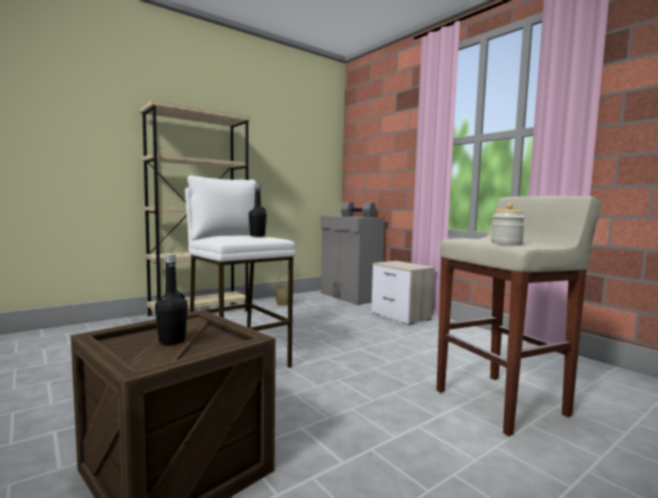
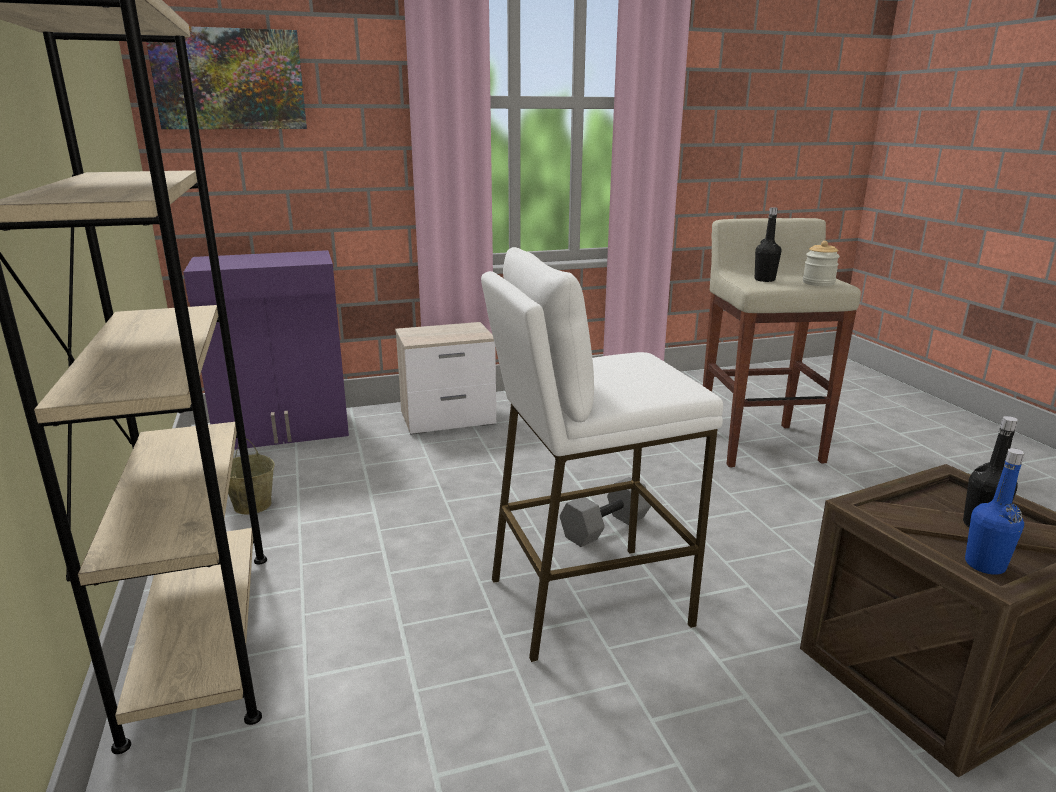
camera: 70 degrees left, 15 degrees up
(125, 341) = (984, 565): none -> blue bottle
(257, 236) = (625, 363): black bottle -> black bottle (764, 280)
(349, 297) = (284, 431): grey cabinet -> purple cabinet
(357, 216) = (271, 257): grey dumbbell -> grey dumbbell (605, 528)
(366, 145) = (229, 79): none -> picture

